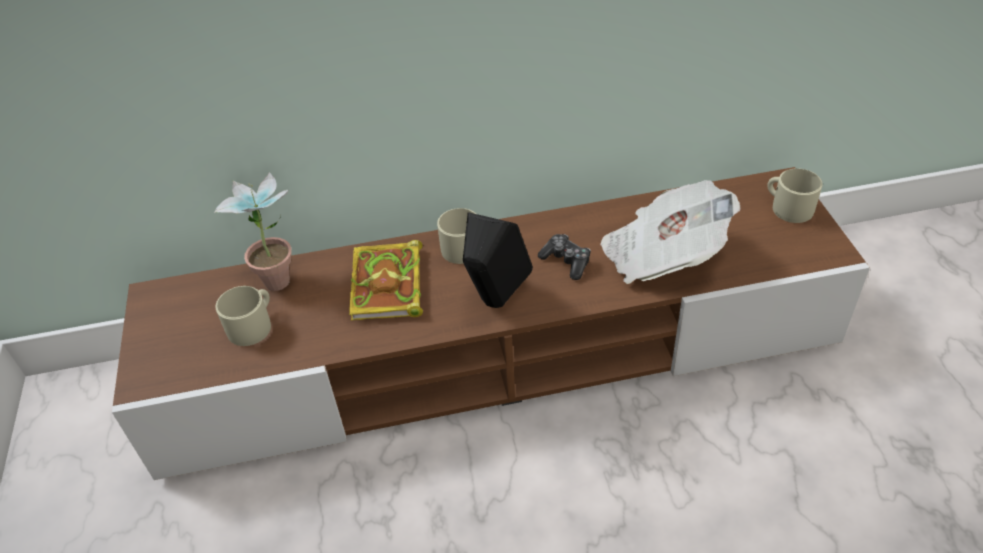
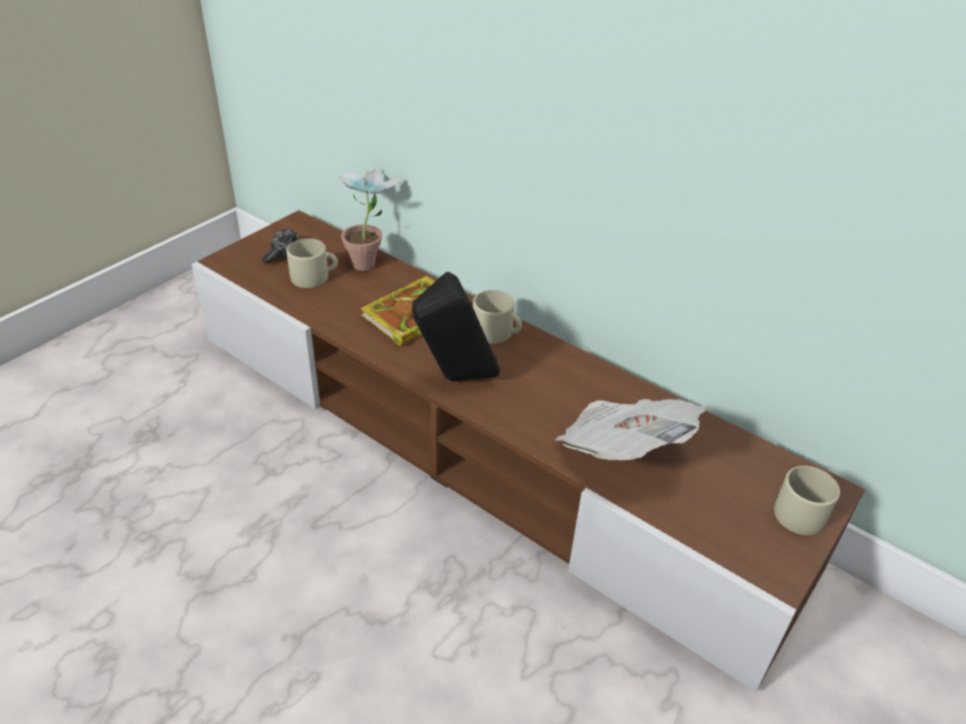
camera: 45 degrees right, 5 degrees down
(566, 261) = (545, 394): game controller -> game controller (282, 252)

